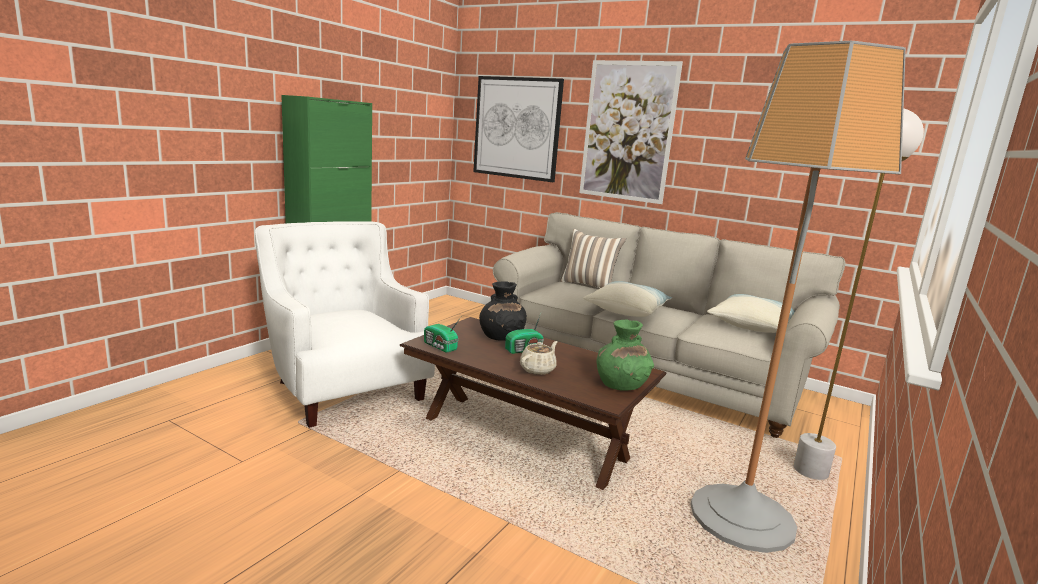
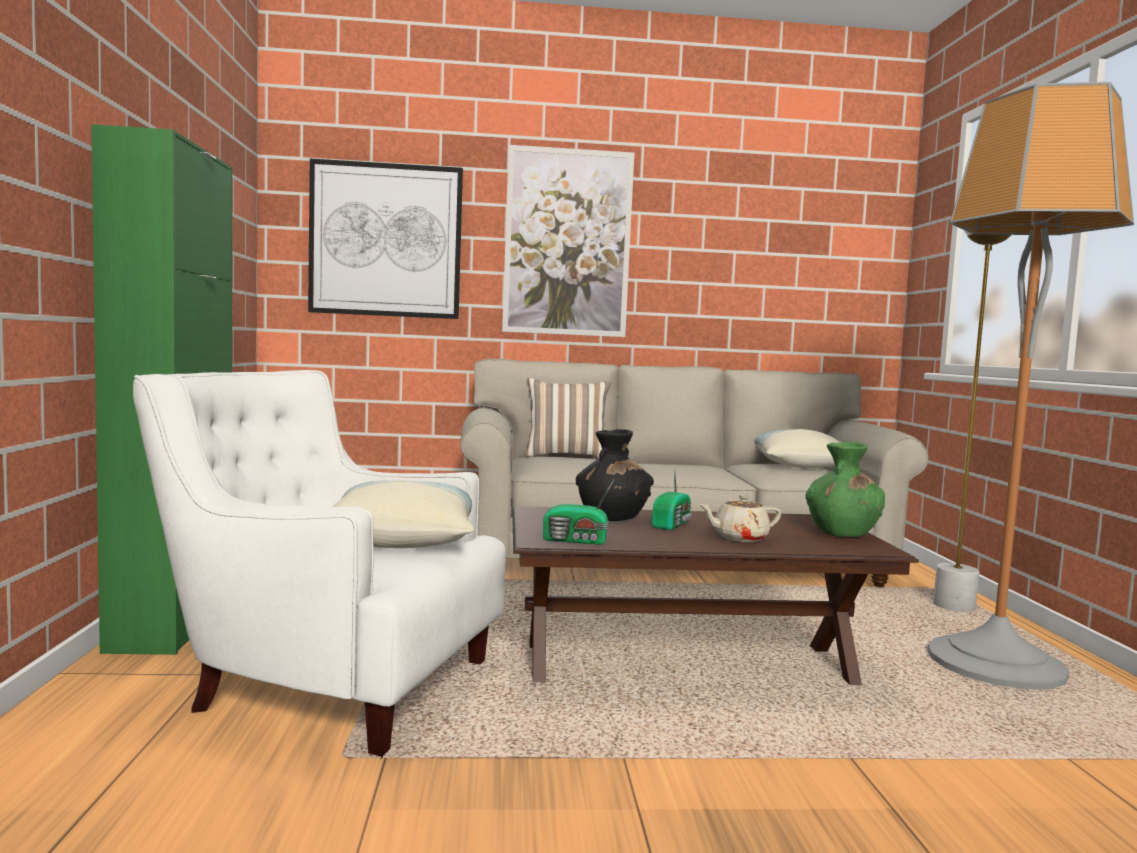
camera: 35 degrees left, 10 degrees down
(538, 369) = (739, 538): beige teapot -> beige teapot turned 105 degrees counterclockwise
(627, 310) = (662, 472): pillow -> pillow (401, 539)

